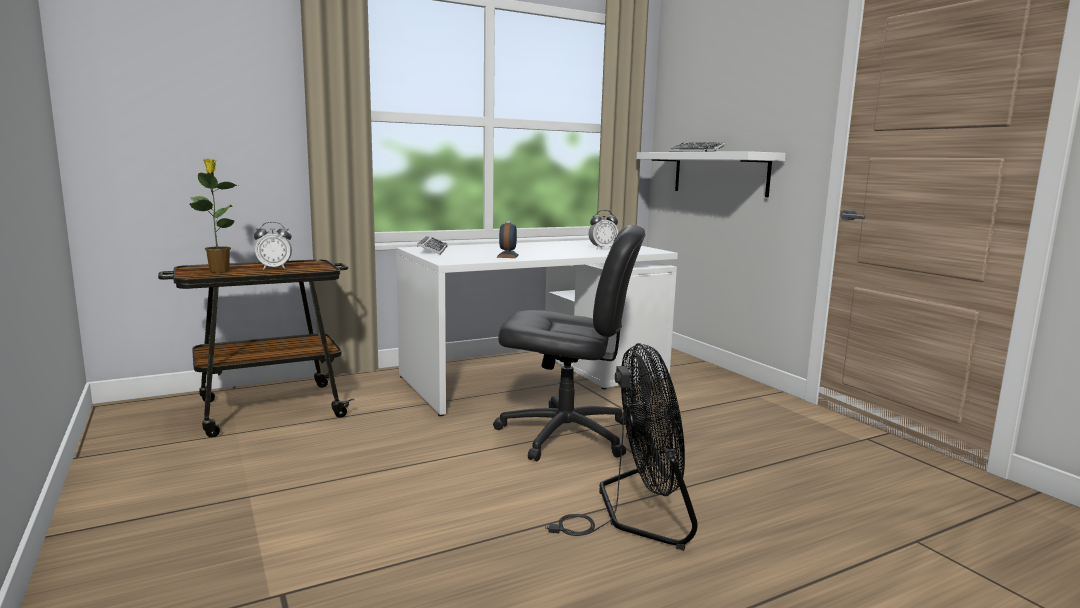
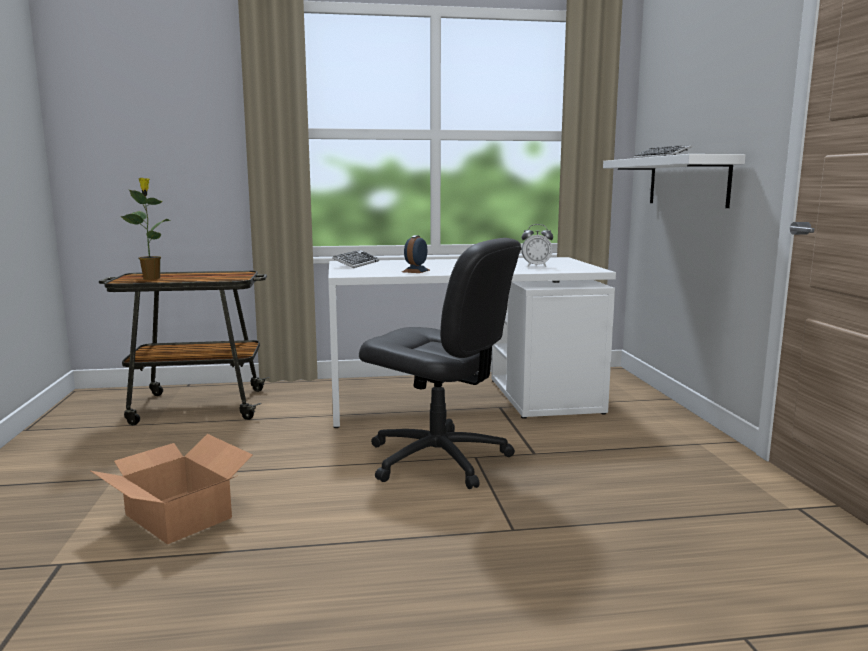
camera: 20 degrees right, 0 degrees up
(274, 268) = (200, 277): alarm clock -> none
(365, 523) = (179, 515): none -> cardboard box
(630, 510) = (430, 544): black fan -> none

